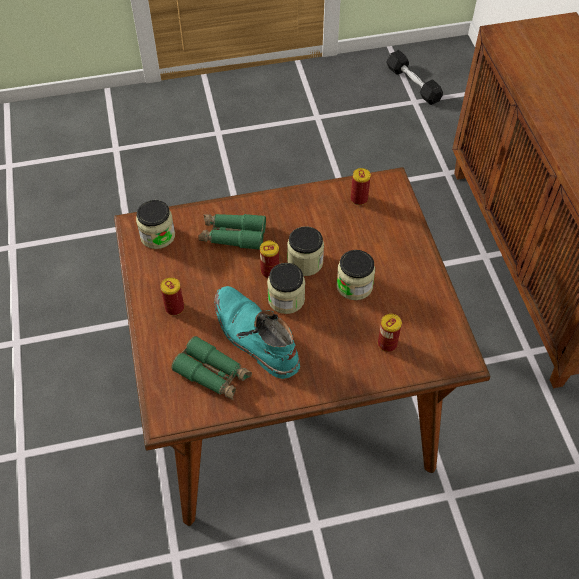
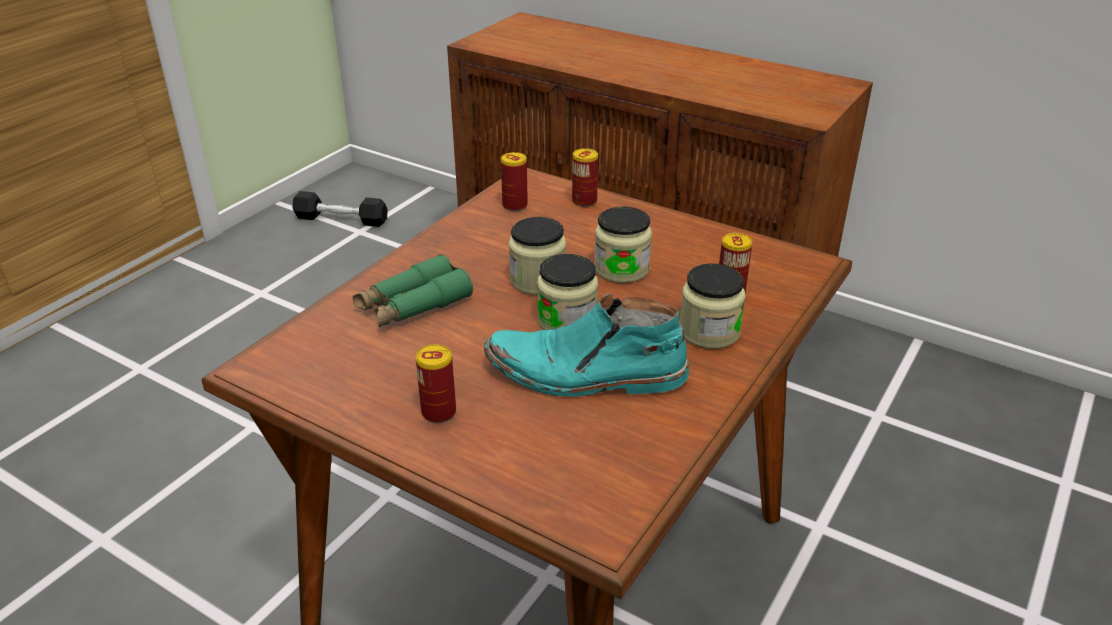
camera: 45 degrees left, 20 degrees down
(157, 236) = (305, 359): jar -> jar (709, 332)
(213, 374) = (593, 441): green binoculars -> none
(270, 271) = (509, 309): can -> can (584, 201)

